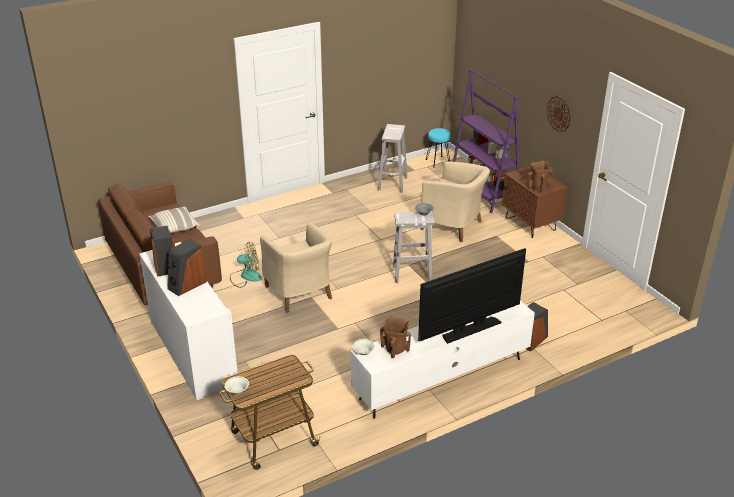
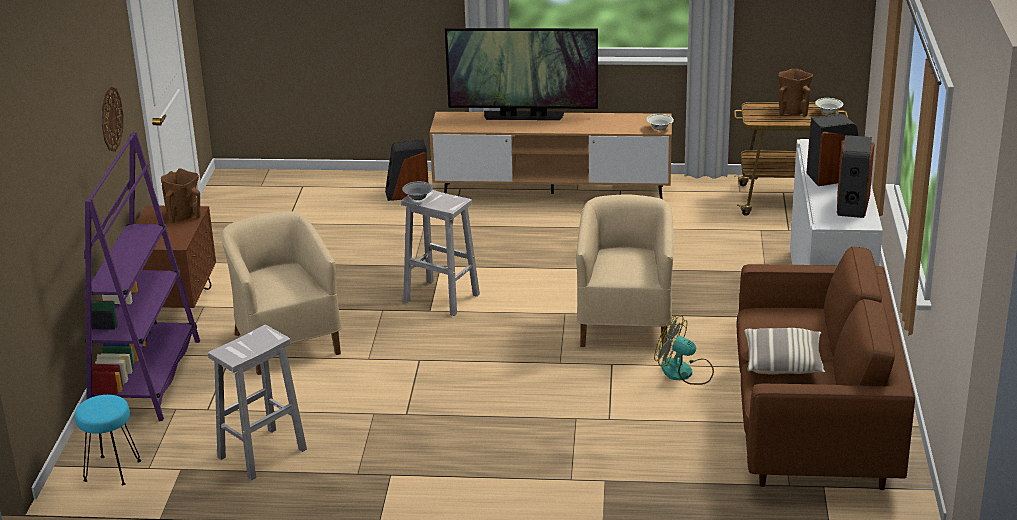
camera: 145 degrees left, 5 degrees down
(395, 350) = (624, 122): brown vase -> brown vase (793, 111)
(441, 378) = (552, 193): white tv stand -> brown tv stand

